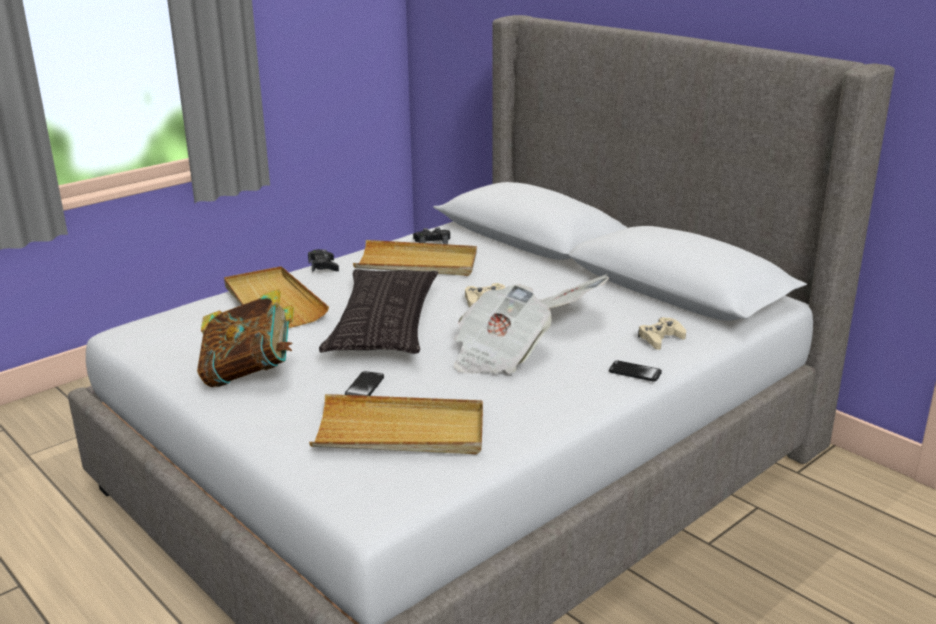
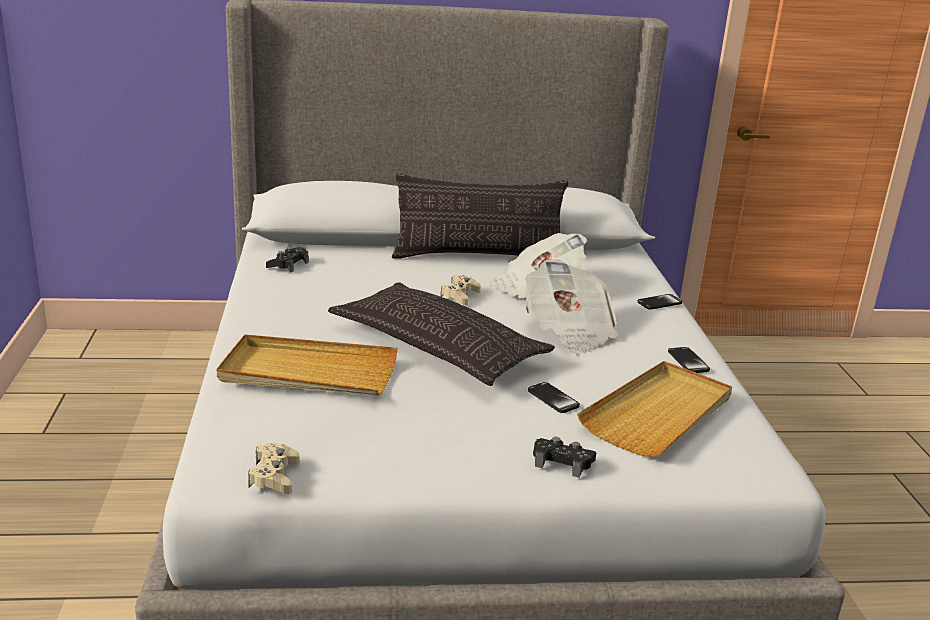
camera: 55 degrees left, 0 degrees up
(250, 374) = (452, 439): book -> none
(323, 266) = (249, 323): black game controller -> black game controller (562, 462)
(417, 263) = (327, 287): beige tray -> none
(529, 418) = (688, 361): none -> phone
(577, 283) = (478, 257): none -> pillow
(660, 339) = (618, 275): beige game controller -> beige game controller (274, 476)

